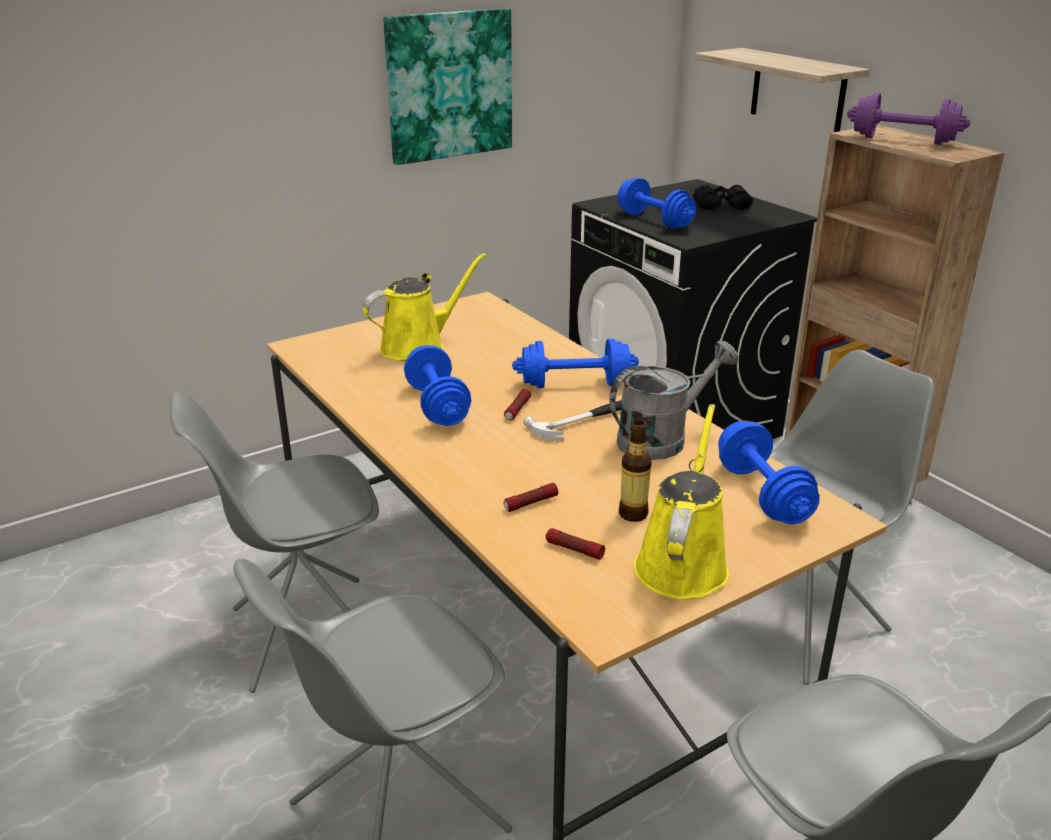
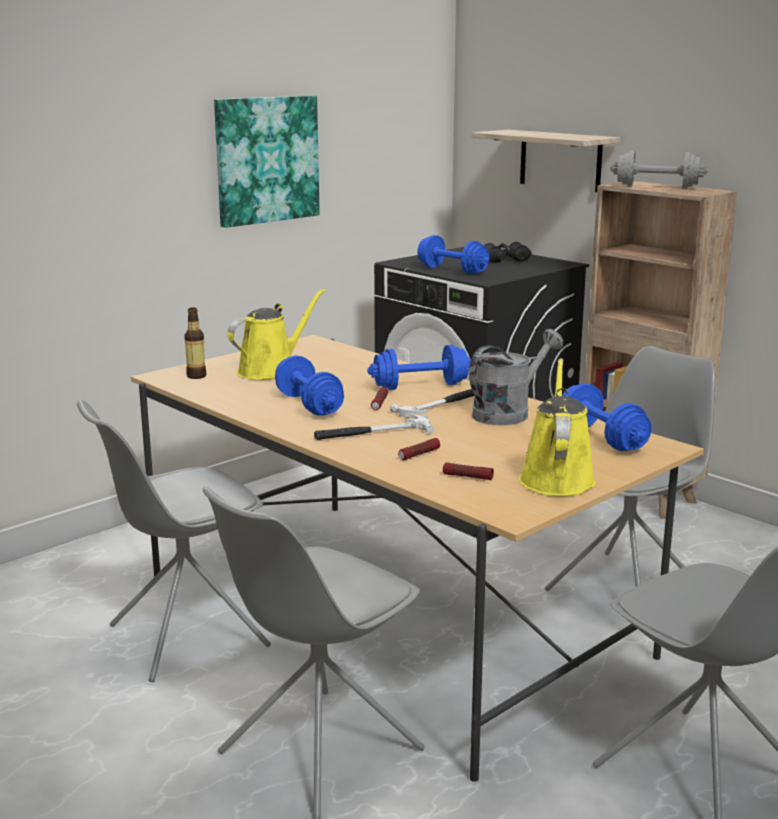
camera: 10 degrees left, 10 degrees down
(490, 460) = (372, 433): none -> hammer
(633, 514) = (505, 455): bottle -> bottle (196, 376)
(903, 140) = (657, 187): purple dumbbell -> grey dumbbell

